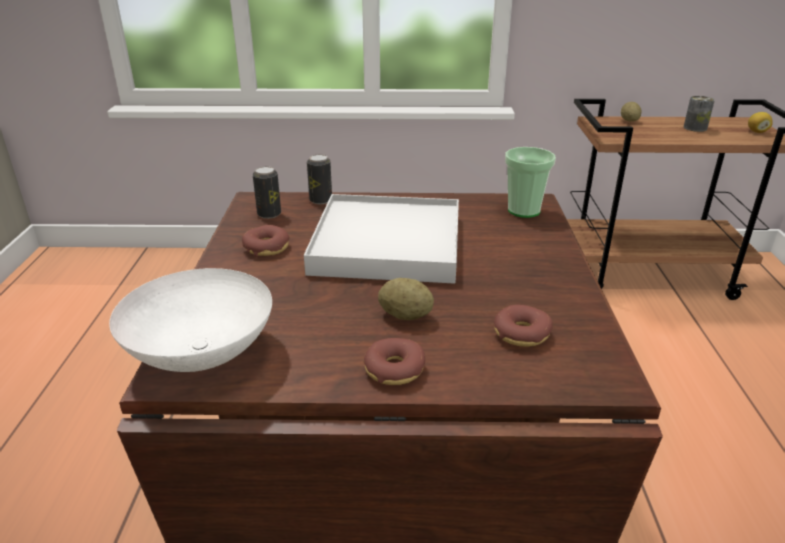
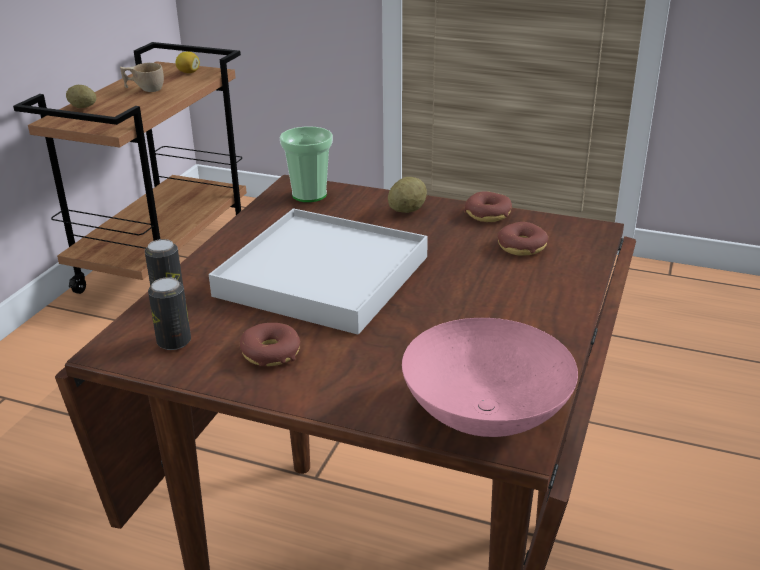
camera: 70 degrees left, 0 degrees up
(199, 354) = (484, 418): white bowl -> pink bowl
(394, 370) = (551, 311): donut -> donut (488, 214)
(405, 316) = (469, 291): potato -> potato (407, 210)
(695, 128) = (144, 89): can -> beige cup

